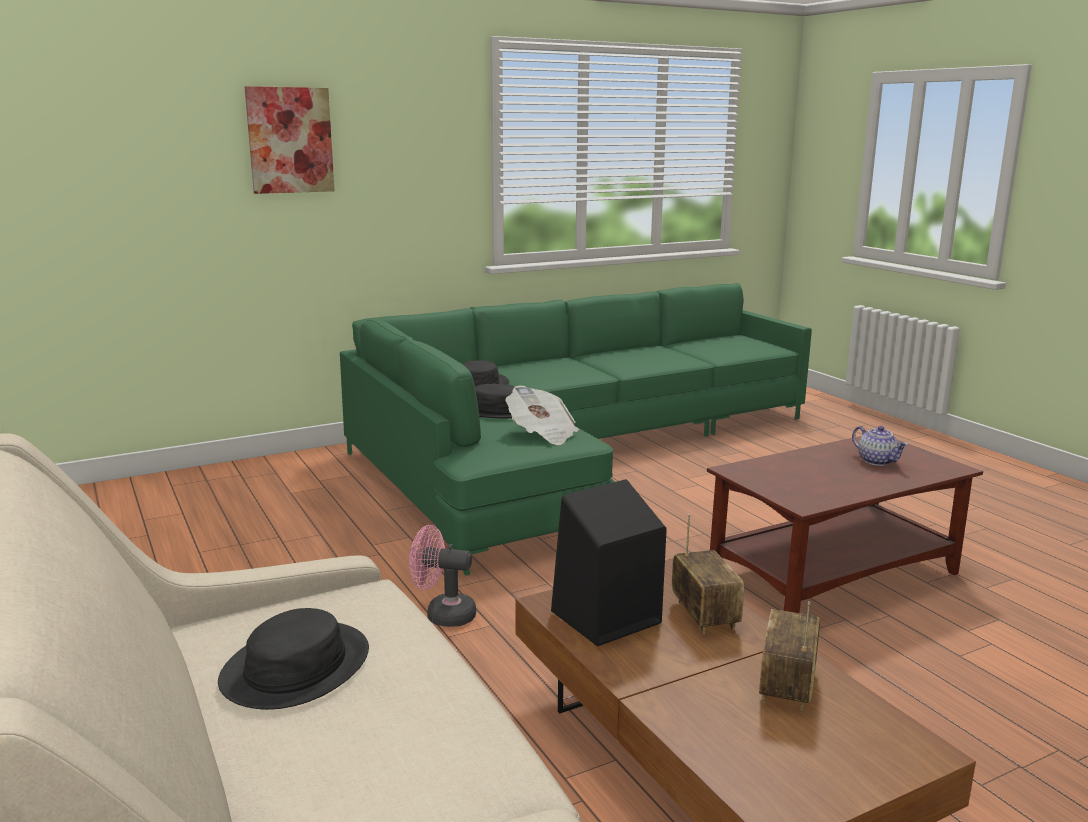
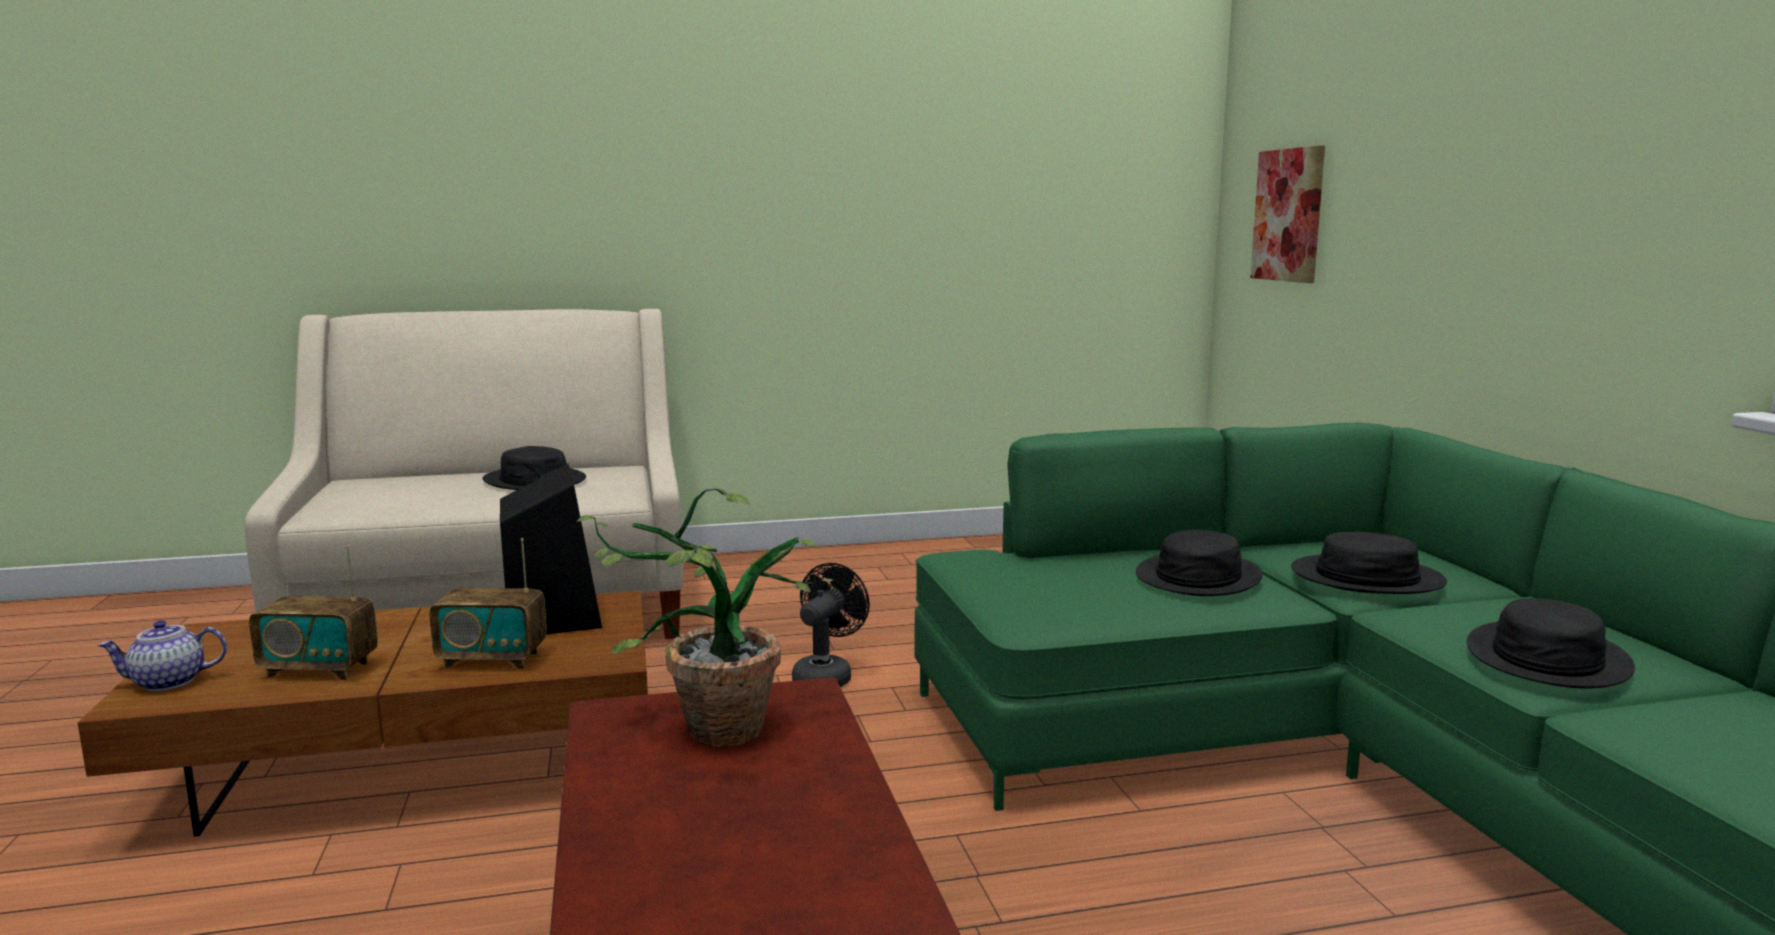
camera: 105 degrees right, 5 degrees down
(290, 140) = (1458, 133): picture -> picture (1288, 215)
(443, 615) = (826, 676): pink fan -> black fan
(542, 434) = (1059, 592): newspaper -> none
(573, 370) = (1546, 658): none -> black hat
(787, 686) = (319, 670): radio -> radio turned 150 degrees clockwise
(799, 481) = (705, 734): none -> potted plant
(877, 461) = (742, 863): teapot -> teapot (167, 682)

